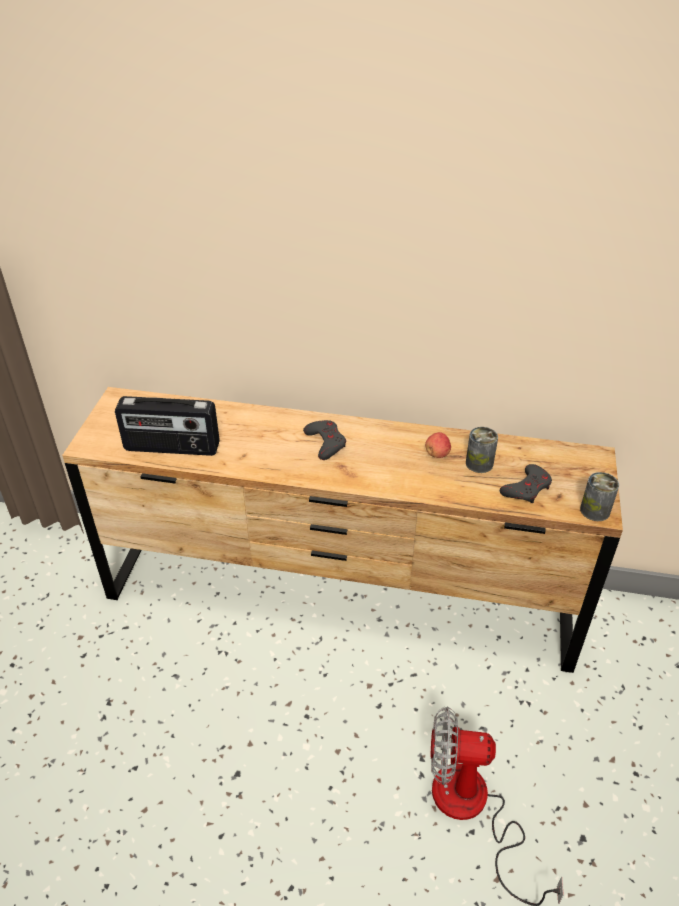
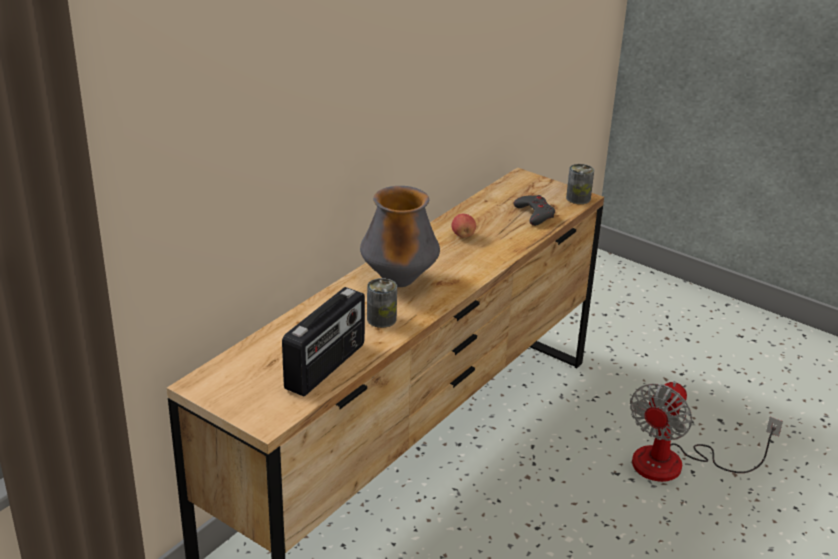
camera: 65 degrees left, 10 degrees down
(325, 442) = (399, 281): grey game controller -> vase
(479, 463) = (490, 222): can -> can (381, 319)

